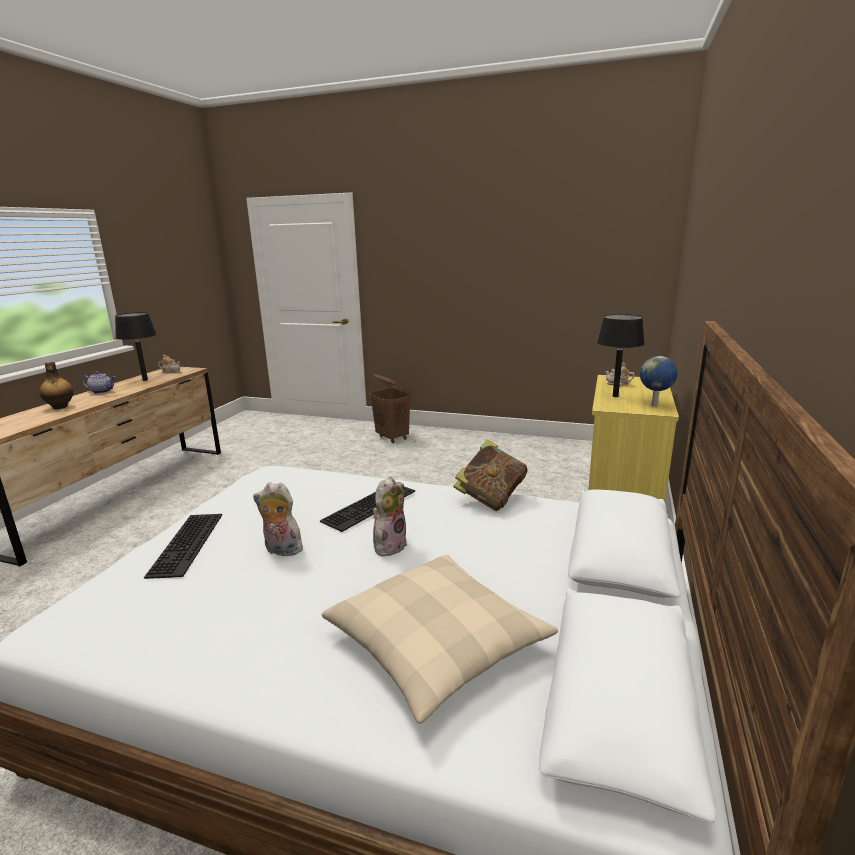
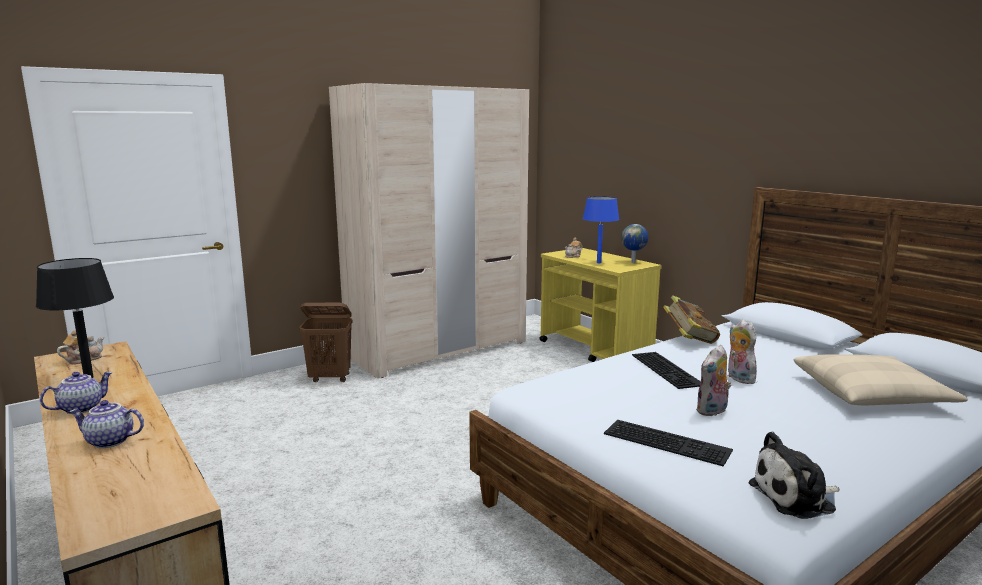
camera: 55 degrees left, 5 degrees down
(60, 407) = (109, 441): bottle -> teapot
(88, 628) = (796, 497): none -> plush toy
(498, 445) = (438, 349): none -> beige wardrobe
(615, 396) = (598, 263): black table lamp -> blue table lamp

